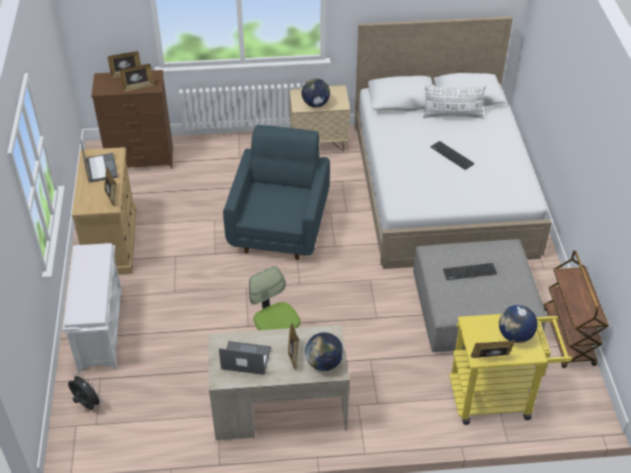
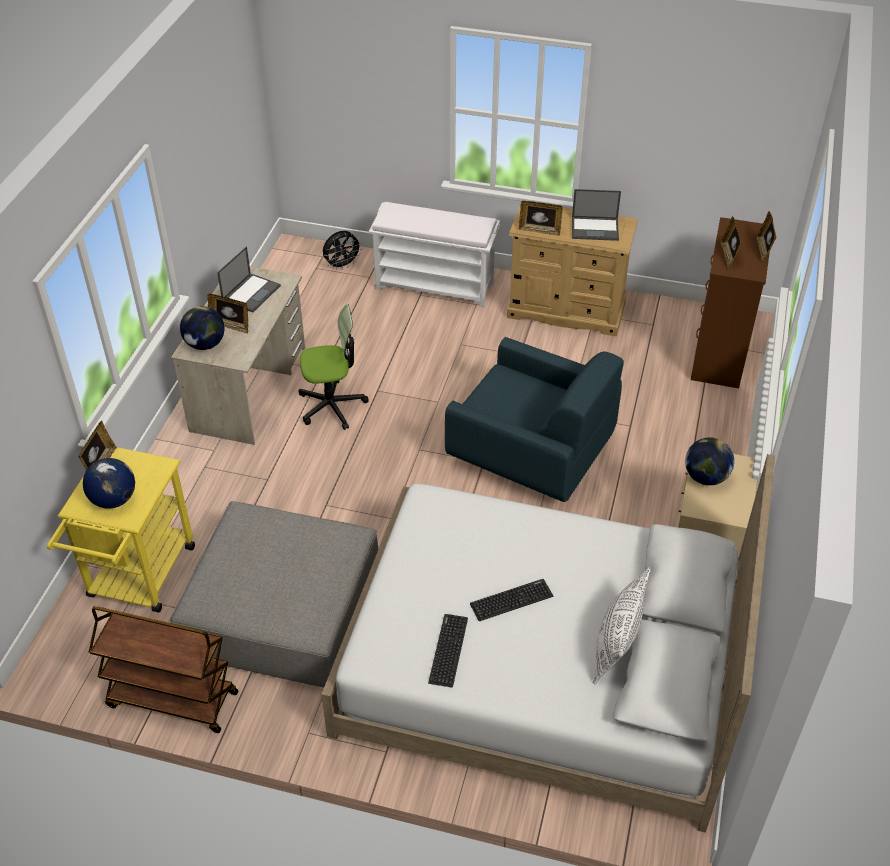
camera: 110 degrees right, 0 degrees up
(469, 272) = (293, 563): keyboard -> keyboard (448, 650)

